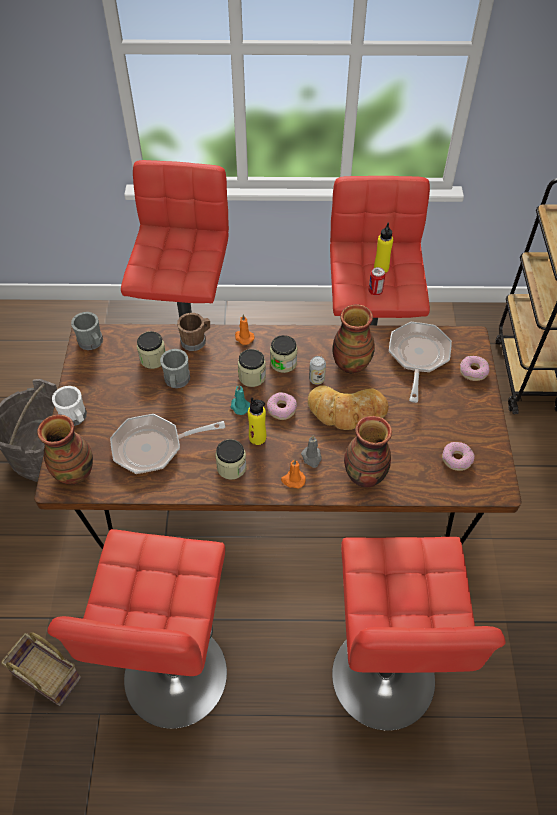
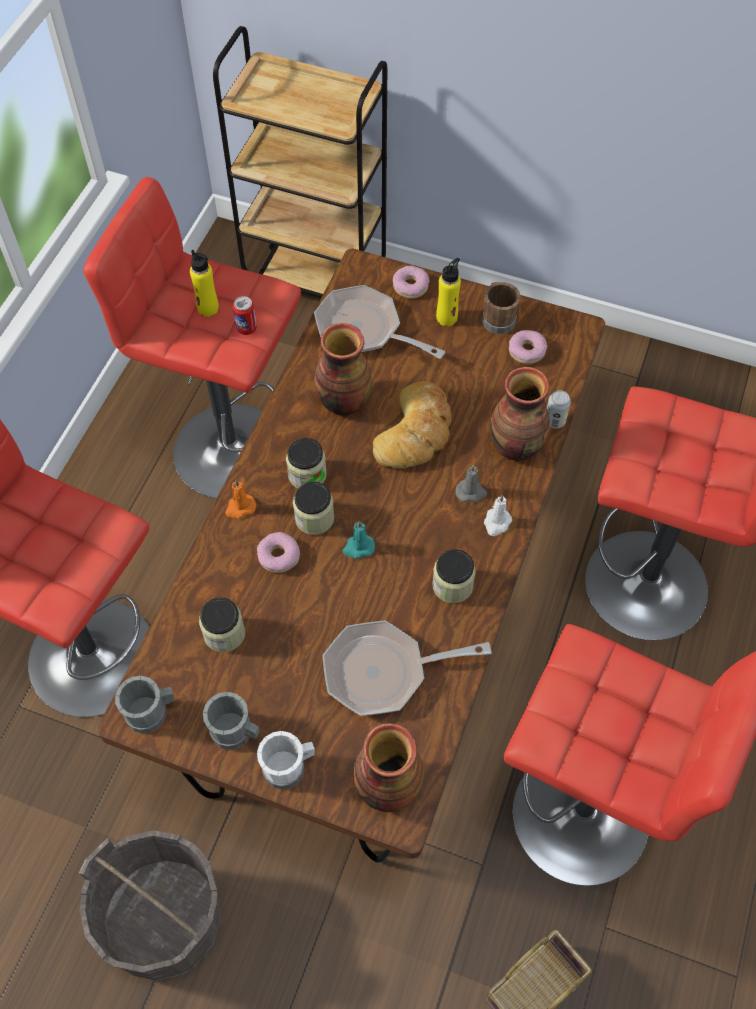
camera: 70 degrees left, 5 degrees up
(154, 447) = (384, 671): frying pan -> frying pan turned 75 degrees clockwise
(177, 381) = (280, 613): grey mug -> grey mug (235, 732)
(196, 340) = (216, 568): brown mug -> brown mug (497, 318)
(257, 438) = (418, 542): yellow bottle -> yellow bottle (447, 318)
(282, 409) = (383, 500): donut -> donut (279, 556)
(293, 480) = (496, 523): orange candle -> white candle
(316, 379) = (352, 447): can -> can (555, 421)

